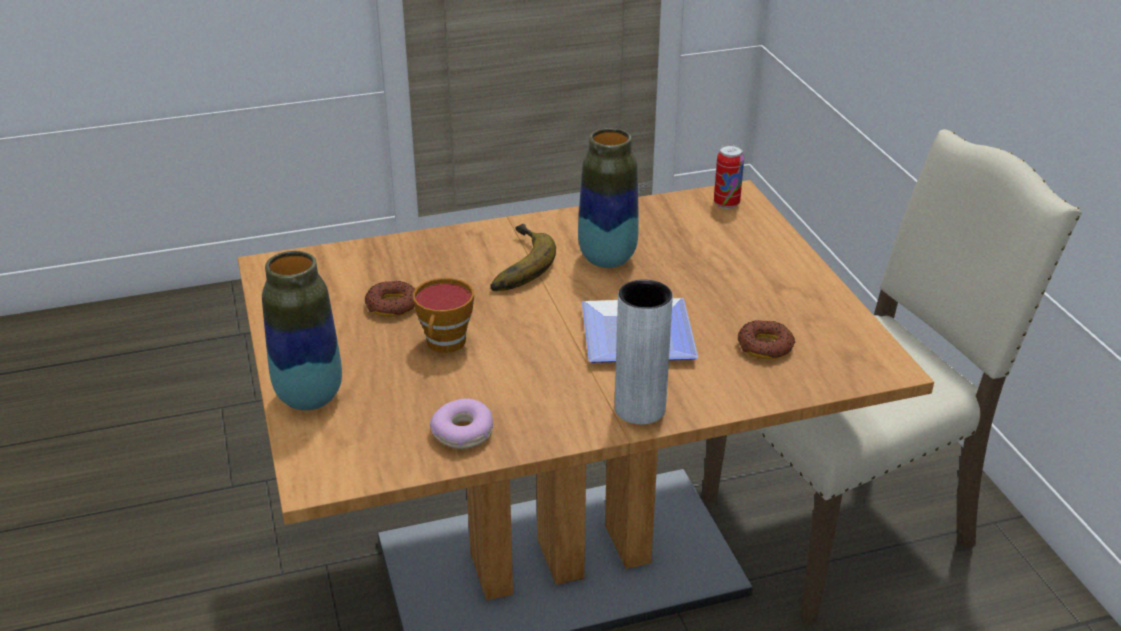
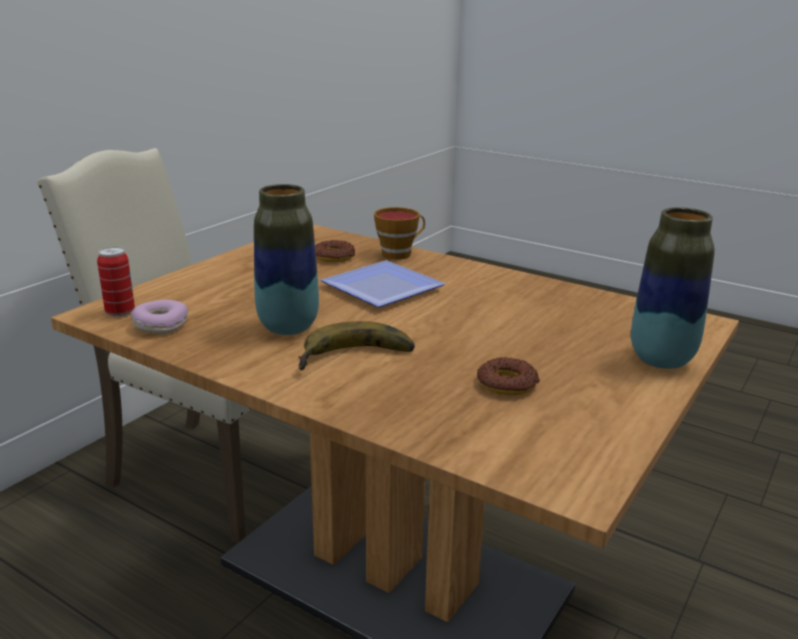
camera: 130 degrees left, 10 degrees down
(445, 344) = (511, 340): cup -> cup (399, 254)
(463, 433) = (575, 300): donut -> donut (161, 325)
(640, 409) = (457, 268): grey vase -> none

